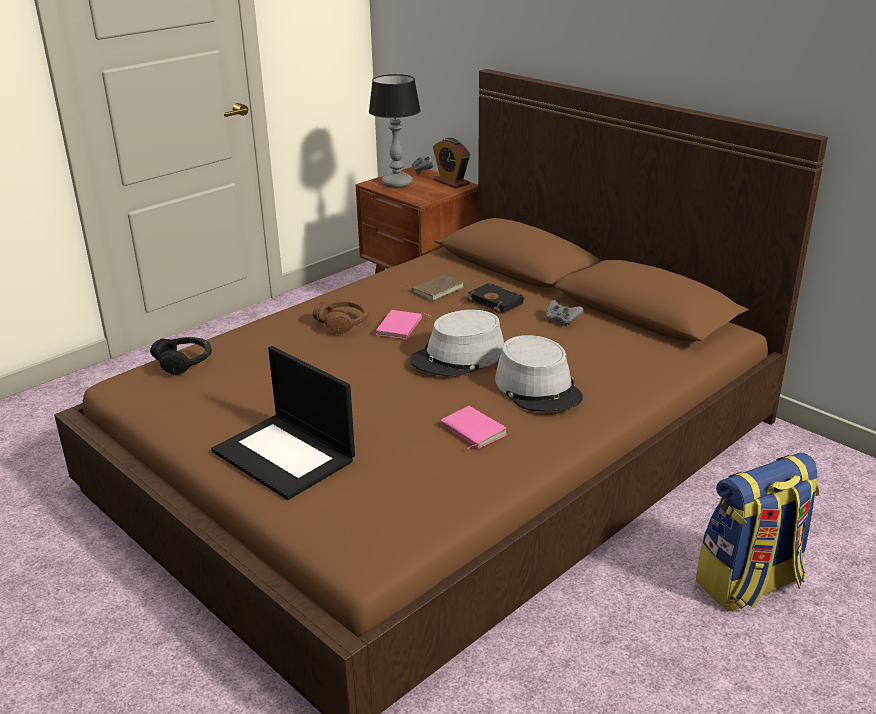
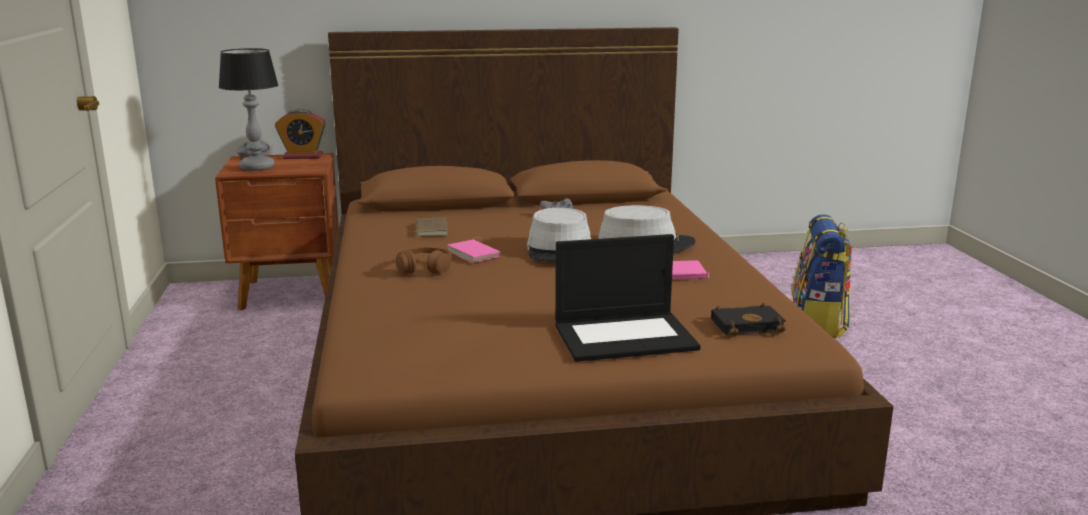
camera: 55 degrees left, 10 degrees down
(184, 362) = (377, 336): black headphones -> none
(498, 302) = (492, 221): black book -> black book (747, 325)

